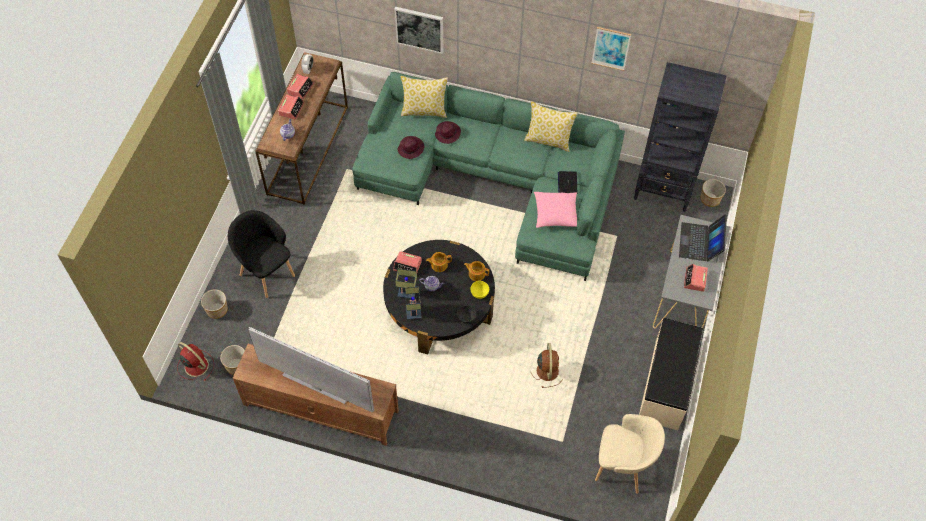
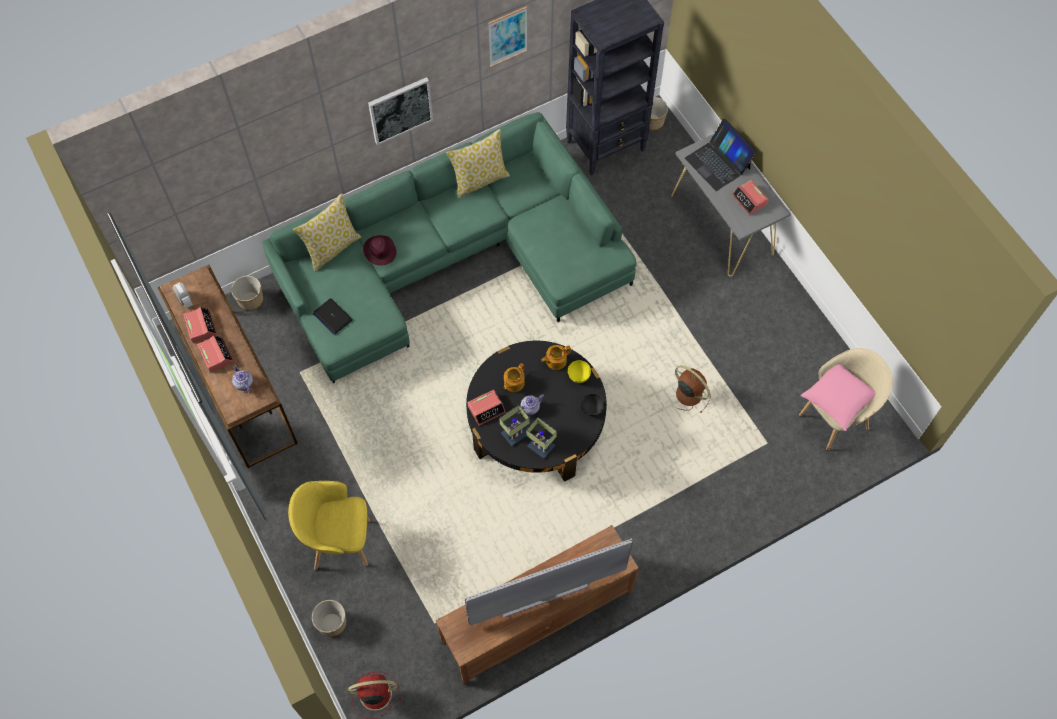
camera: 45 degrees left, 5 degrees up
(237, 365) = (414, 655): planter -> planter (250, 299)
(267, 273) = (339, 542): black armchair -> yellow armchair
(410, 148) = (361, 295): purple hat -> none
(419, 29) = (284, 163): picture -> picture (400, 110)
(555, 215) = (563, 244): pink pillow -> pink pillow (837, 400)
(567, 183) = (540, 206): laptop -> laptop (332, 316)
(667, 384) = (792, 315): beige bench -> none

